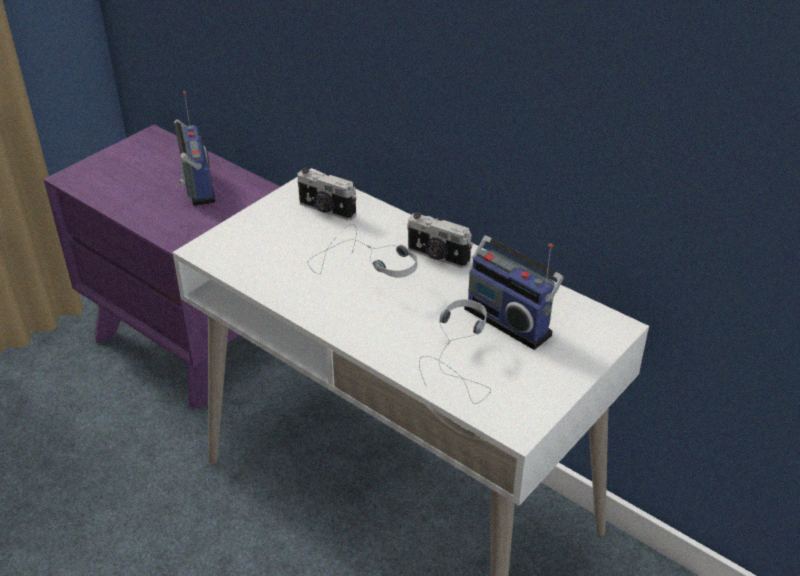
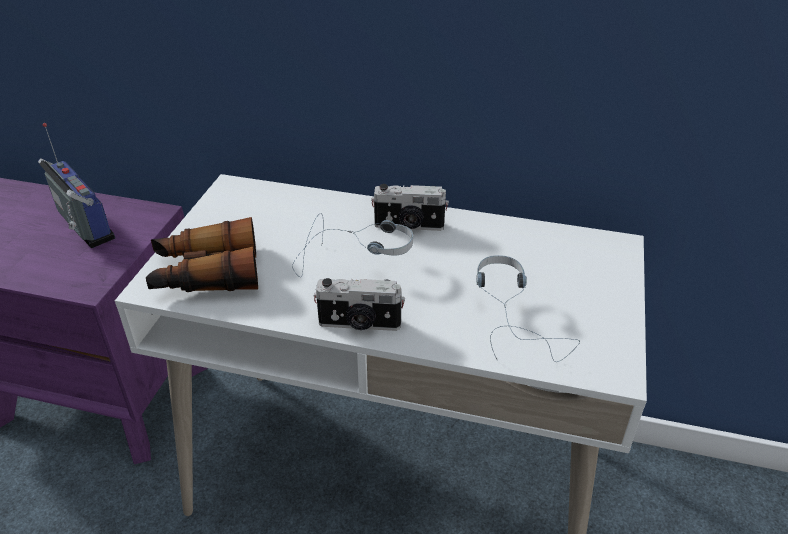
camera: 25 degrees left, 0 degrees up
(248, 250) = (206, 274): none -> binoculars
(326, 210) = (264, 210): camera -> camera (359, 324)
(510, 319) = (523, 266): radio -> none

